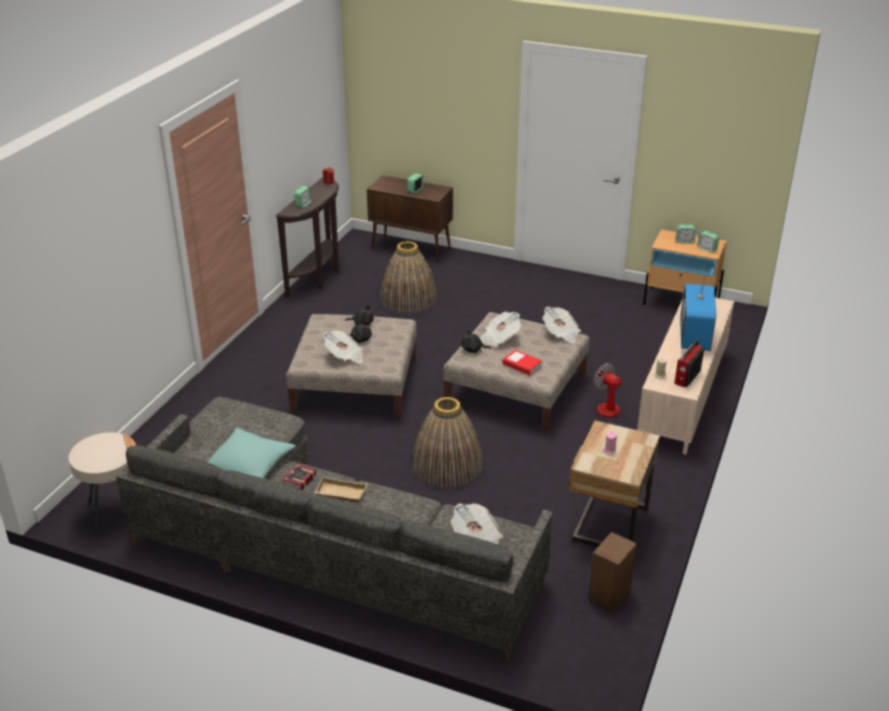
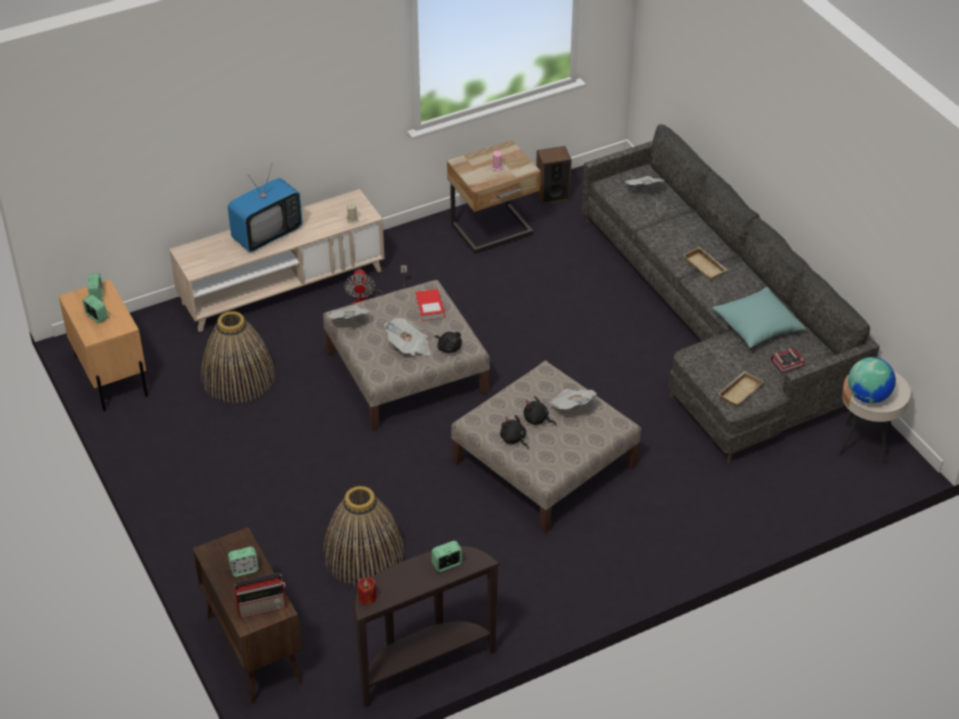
camera: 140 degrees left, 10 degrees up
(107, 442) = (868, 396): none -> globe
(224, 411) = (739, 391): none -> beige tray
(298, 480) = (729, 291): book -> book (789, 363)
(447, 465) = (553, 336): basket -> basket (238, 377)
(686, 377) = (335, 208): radio -> radio (262, 607)

